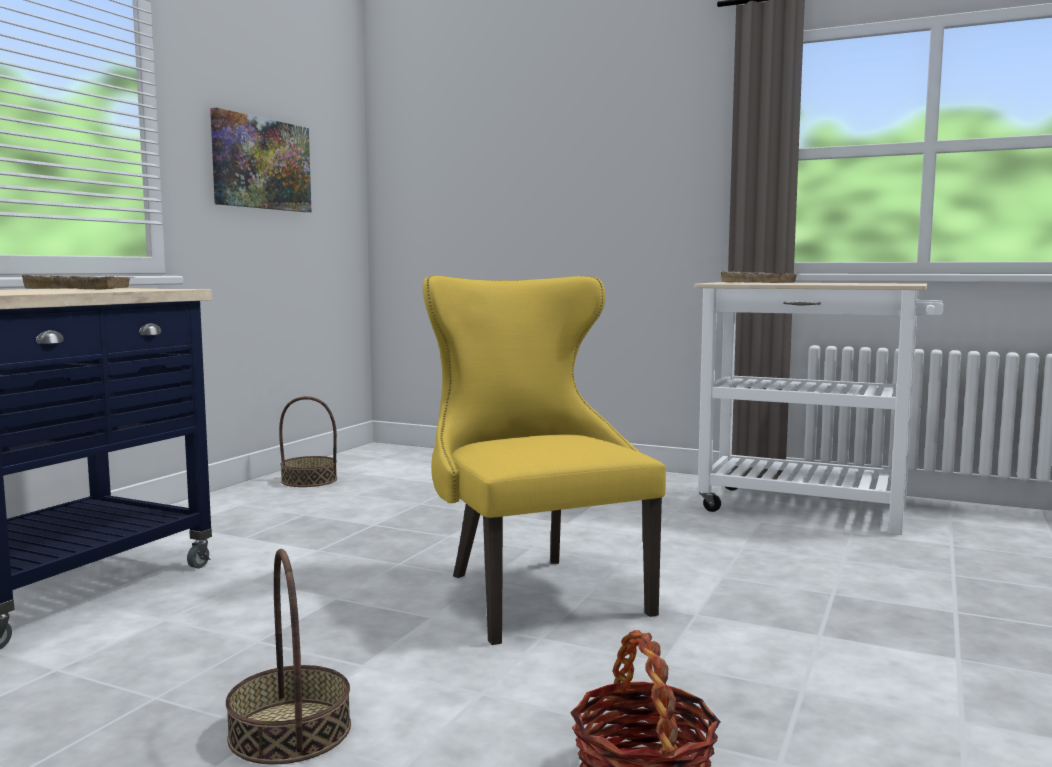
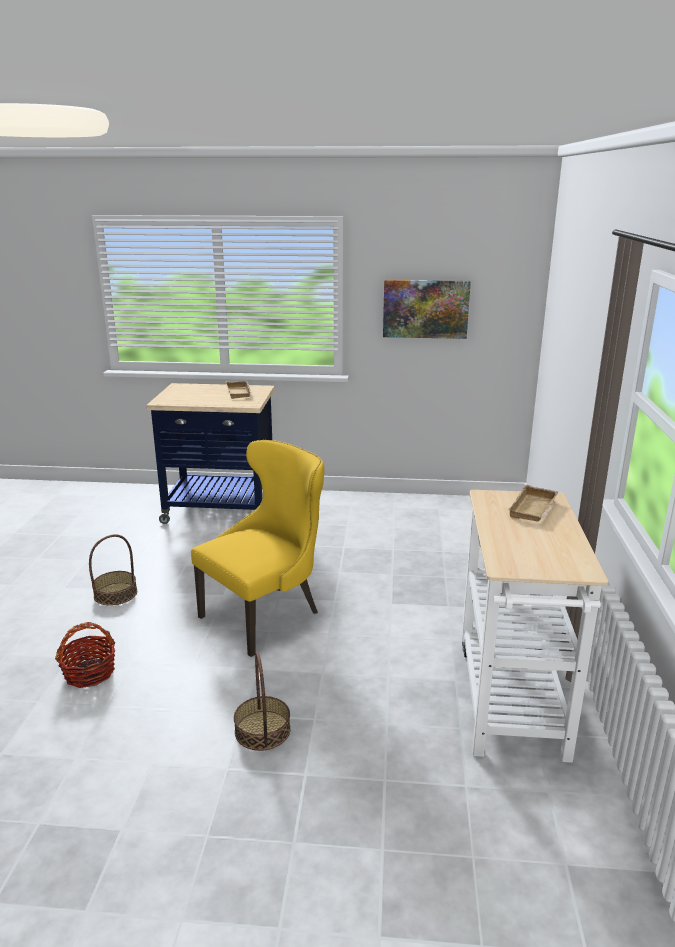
camera: 70 degrees right, 15 degrees up
(309, 480) = (410, 507): basket -> basket (263, 730)

